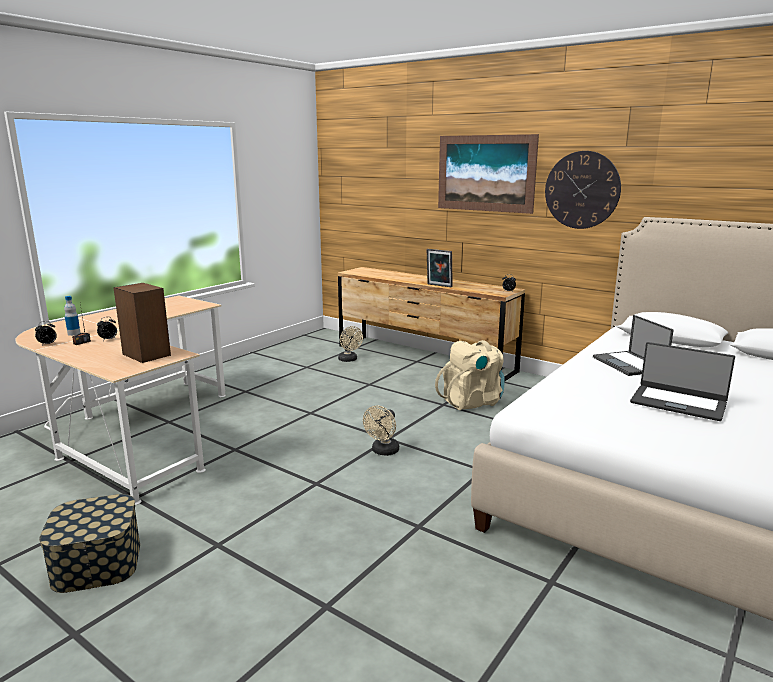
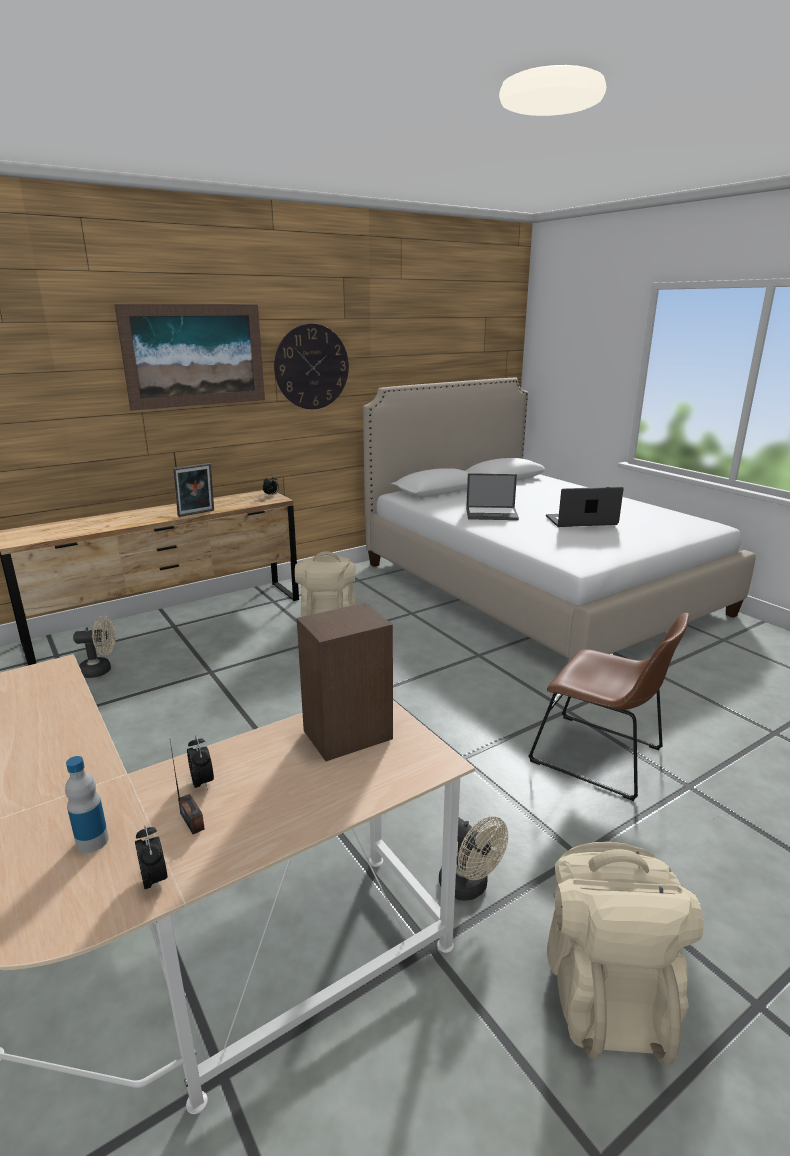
camera: 70 degrees left, 5 degrees up
(97, 563) = (606, 990): storage box -> beige backpack
(349, 550) = (602, 757): none -> brown chair
(383, 452) = (410, 699): beige fan -> beige fan (469, 887)
(678, 403) = (581, 521): laptop -> laptop turned 150 degrees counterclockwise

